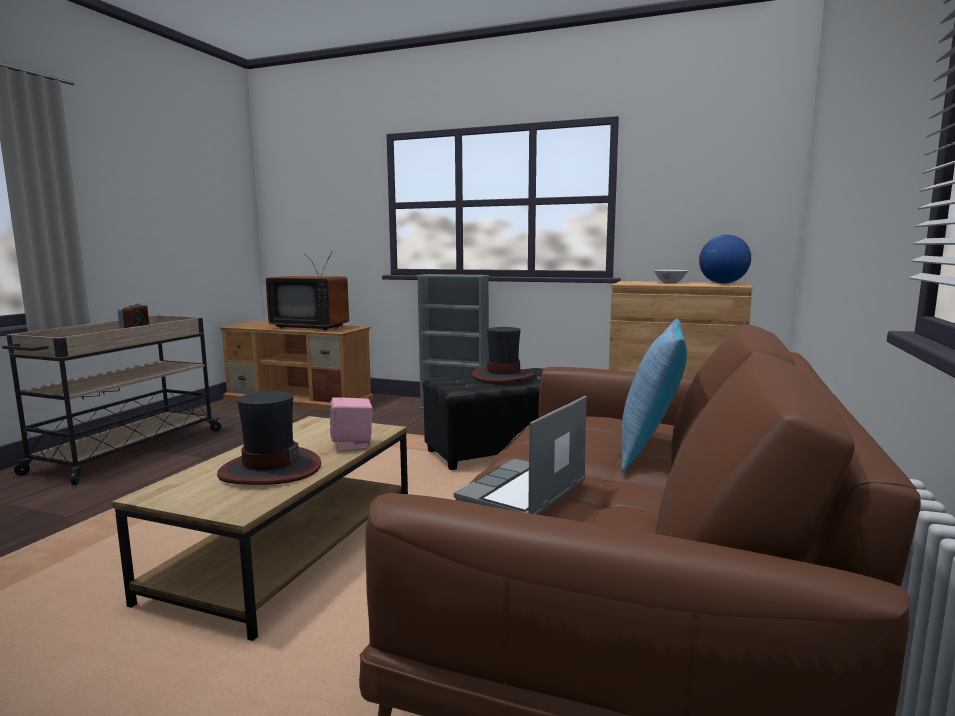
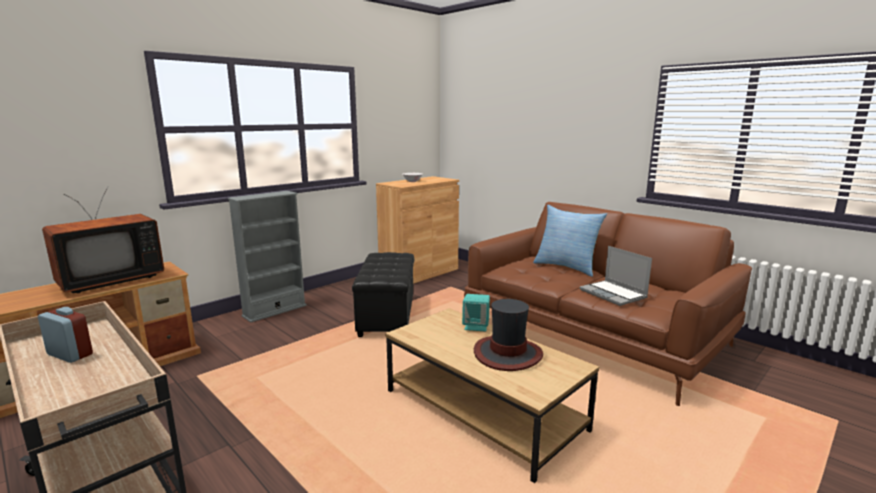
camera: 65 degrees left, 5 degrees up
(352, 445) = (476, 326): pink speaker -> turquoise speaker
(503, 376) = (387, 263): hat -> none
(722, 283) = (432, 178): globe -> none

